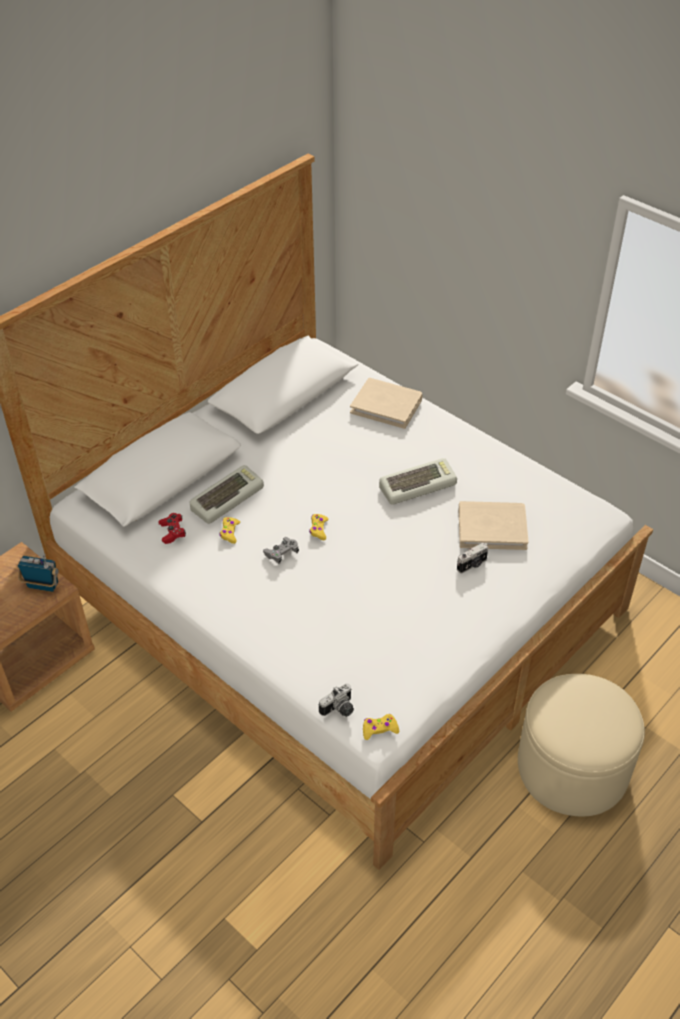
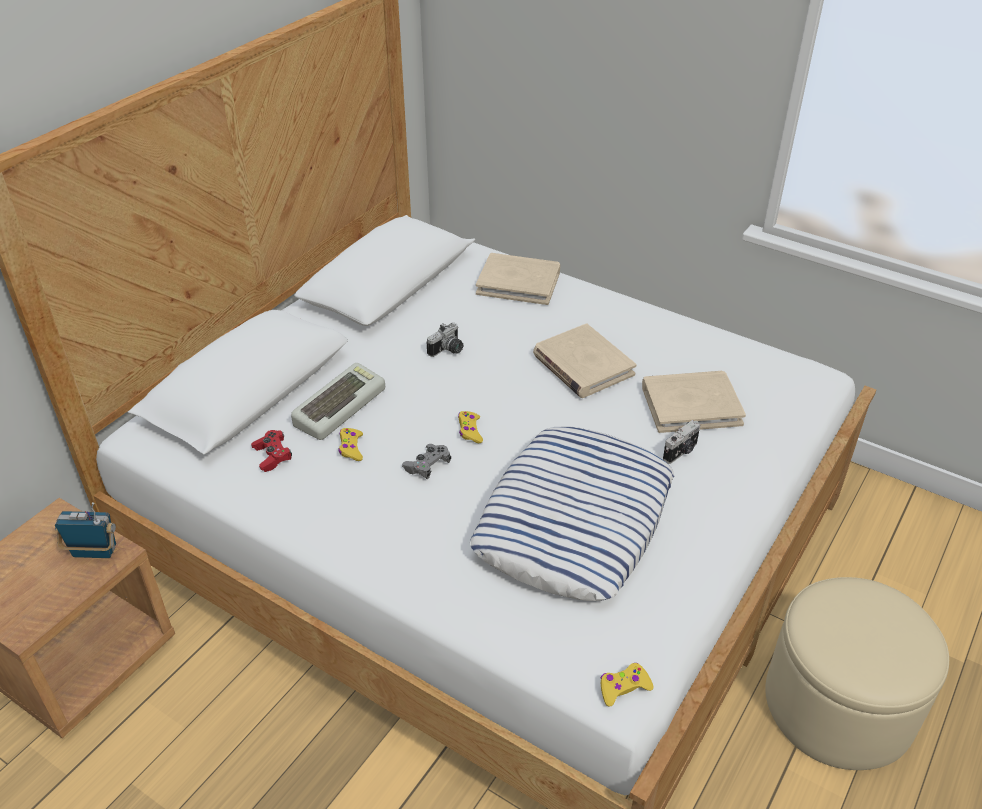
camera: 10 degrees left, 5 degrees down
(339, 710) = (559, 667): camera -> camera (448, 350)
(377, 608) = (574, 520): none -> pillow
(417, 485) = (582, 365): keyboard -> beige book

